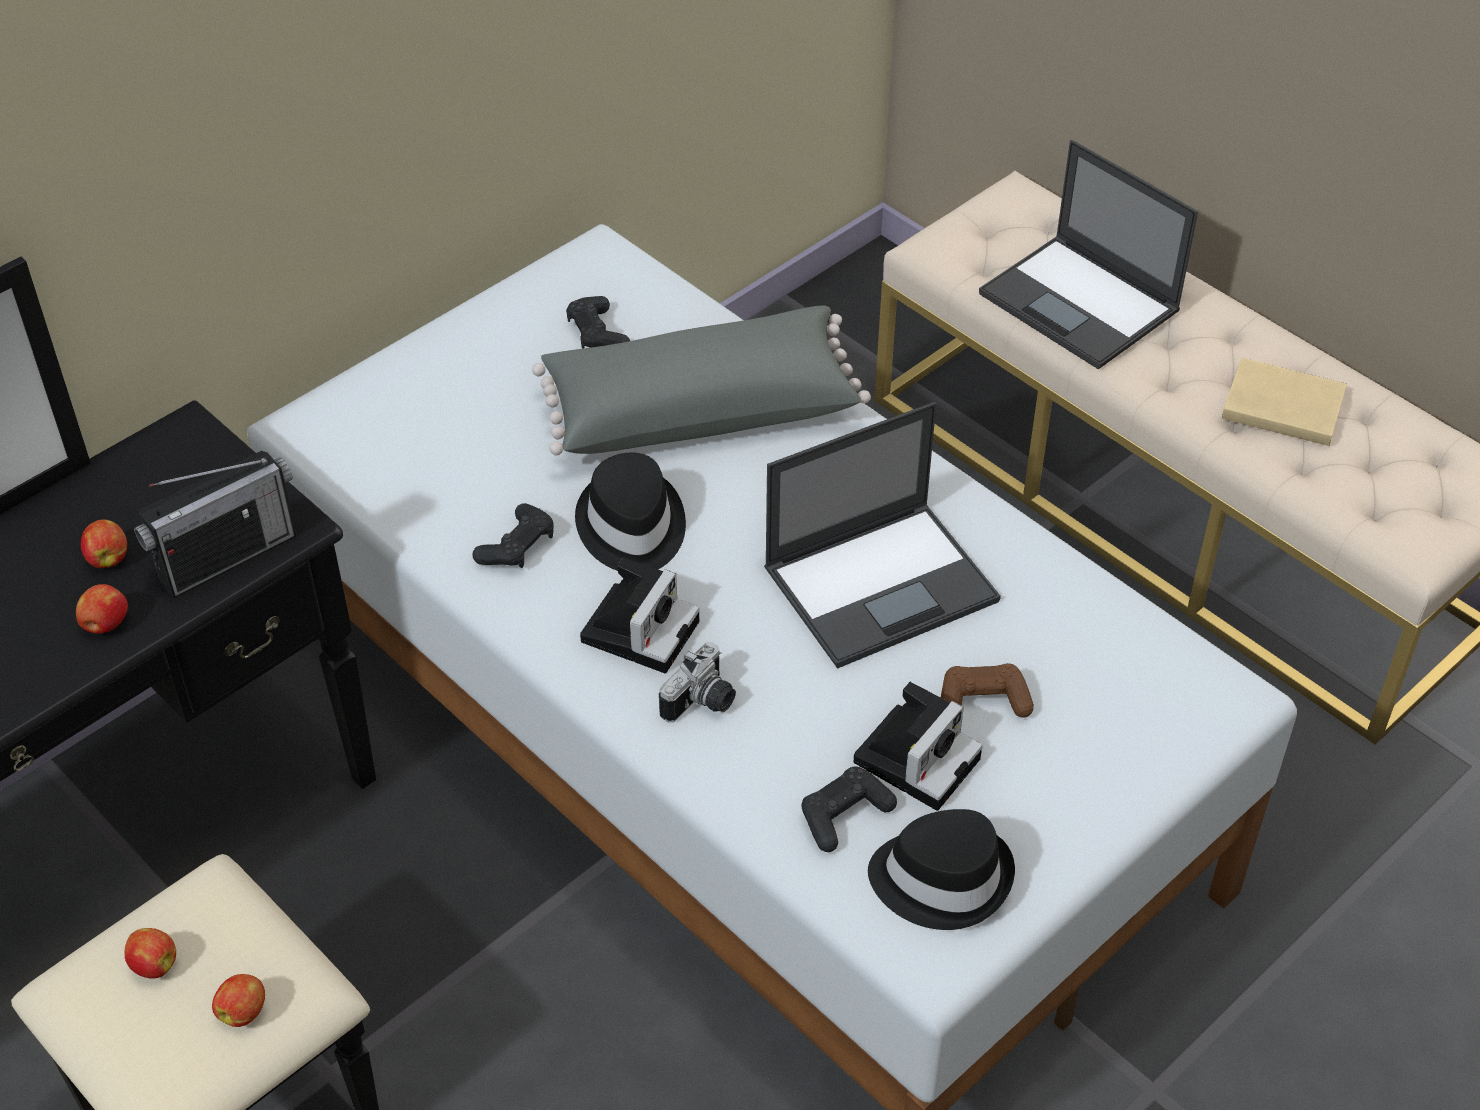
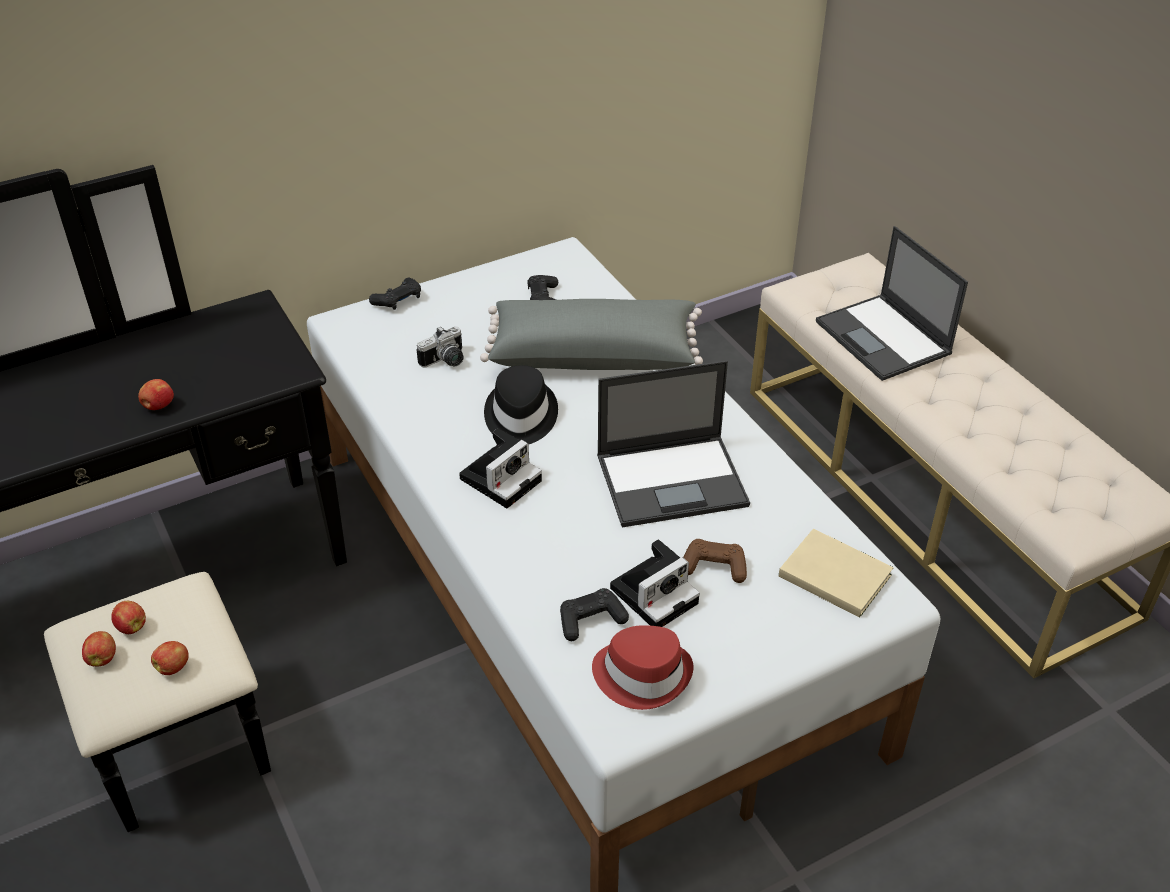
camera: 15 degrees right, 5 degrees down
(108, 558) = (177, 369): apple -> apple (103, 658)
(227, 556) = (248, 381): radio -> none
(517, 547) = (442, 415): black game controller -> black game controller (398, 300)
(703, 703) = (524, 531): camera -> camera (446, 361)
(942, 877) = (642, 674): black hat -> red hat
(1280, 404) = (1004, 424): beige book -> beige book (833, 573)

